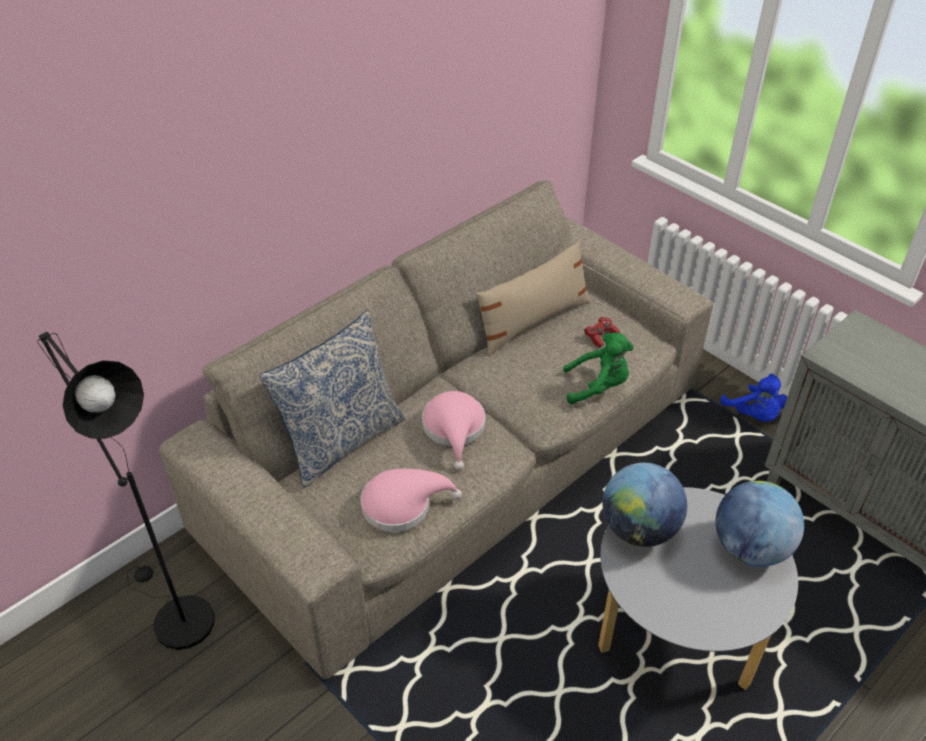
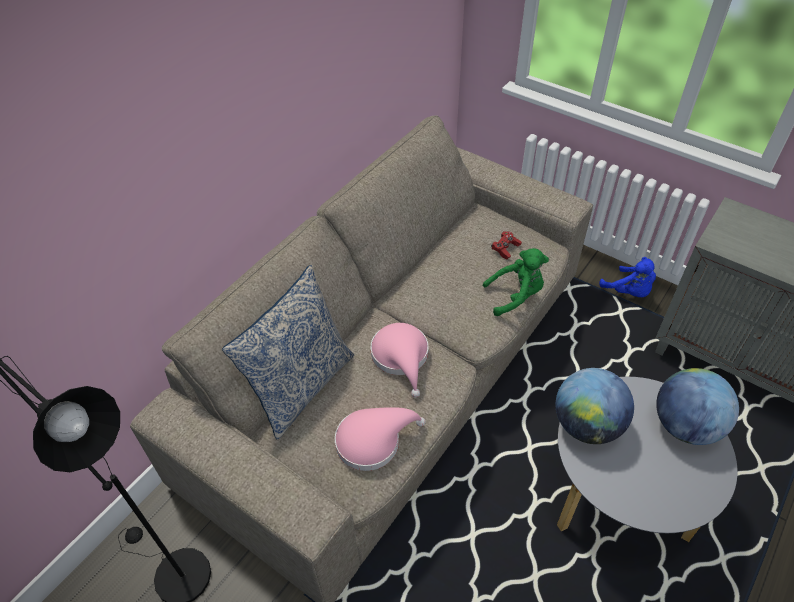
camera: 10 degrees left, 5 degrees up
(533, 322) = (443, 243): beige pillow -> none

